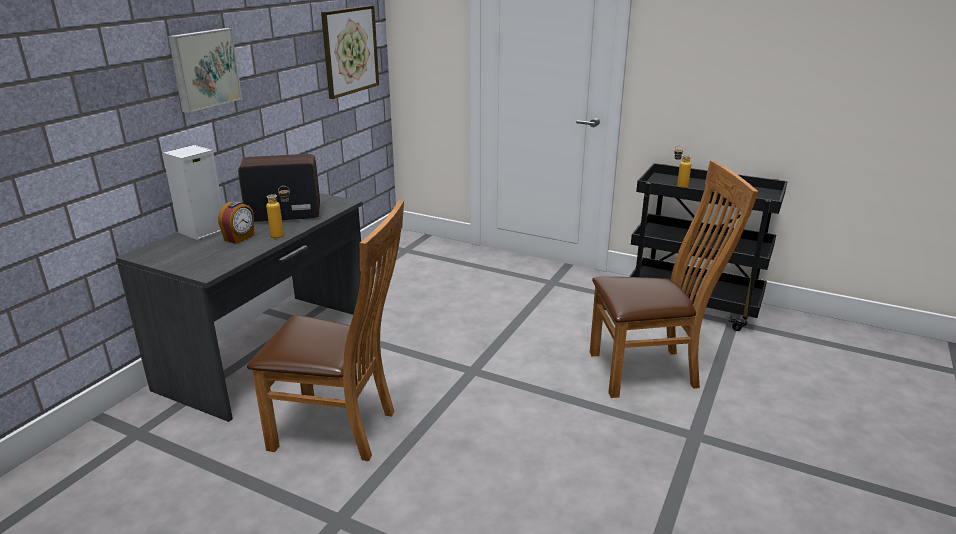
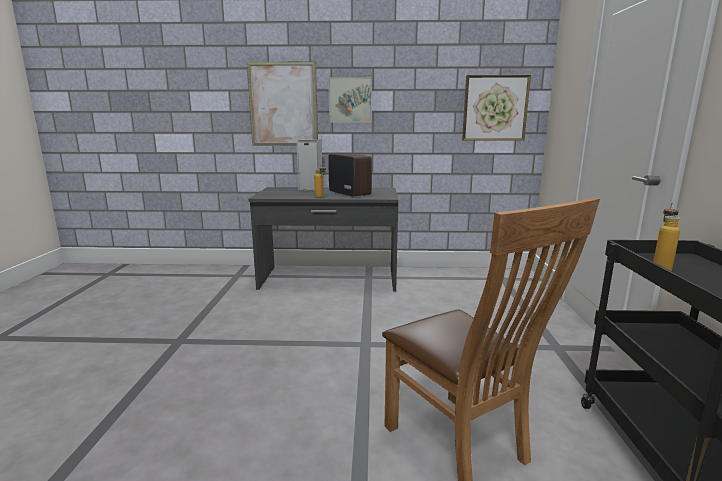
camera: 65 degrees right, 10 degrees down
(104, 97) = (283, 104): none -> picture
(240, 238) = (308, 193): alarm clock -> none
(341, 429) = (264, 318): brown chair -> none

